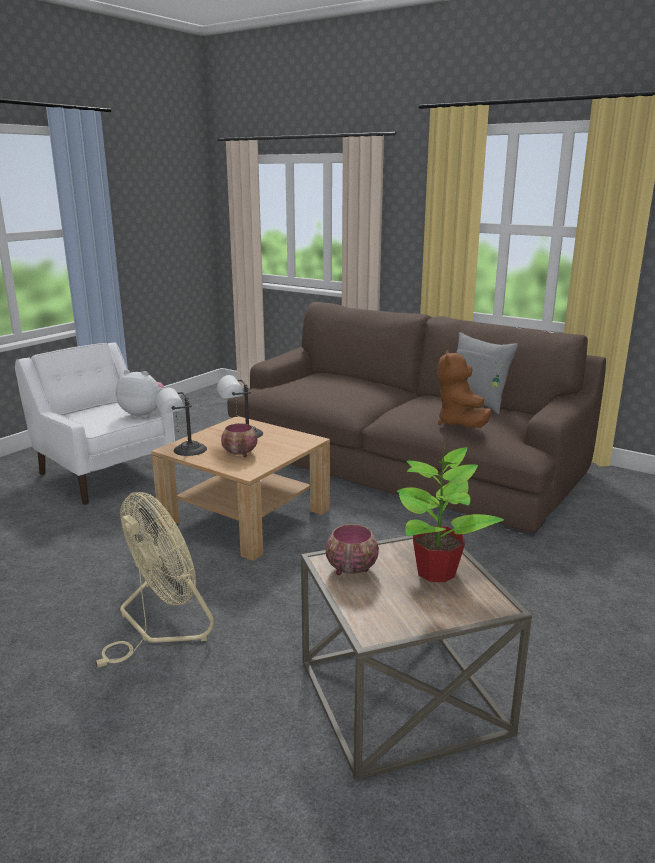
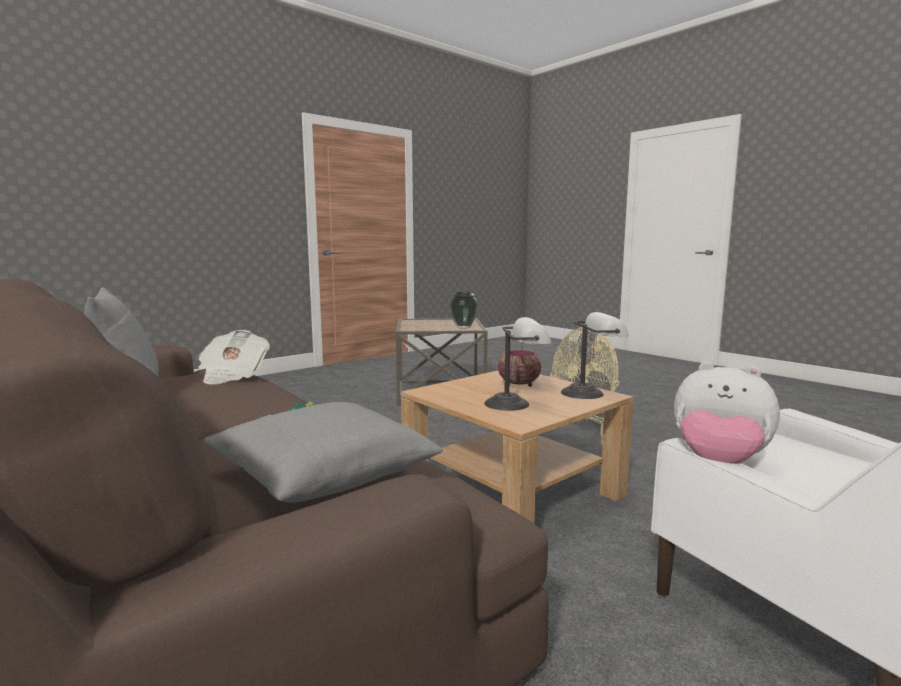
camera: 165 degrees left, 10 degrees down
(308, 382) = (324, 477): none -> grey pillow
(350, 569) = (463, 327): bowl -> vase
(436, 571) = (421, 325): potted plant -> none
(461, 424) = (233, 375): brown plush toy -> newspaper

